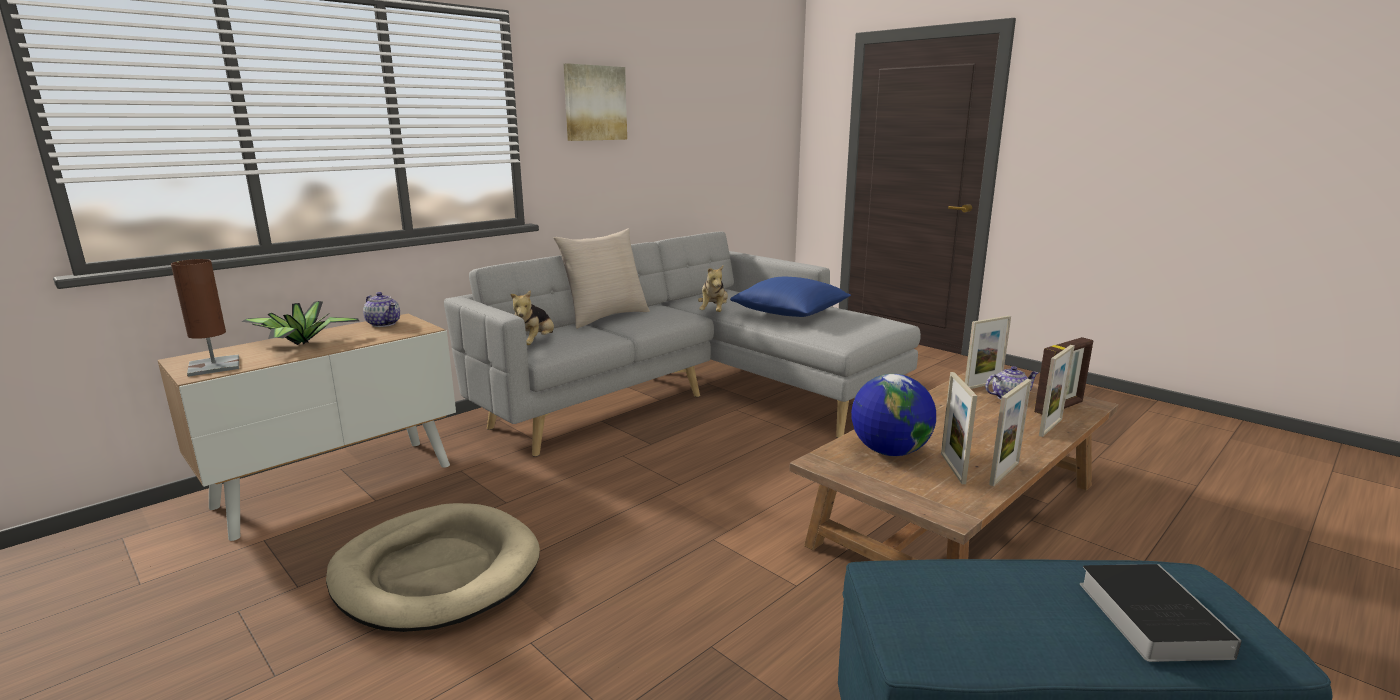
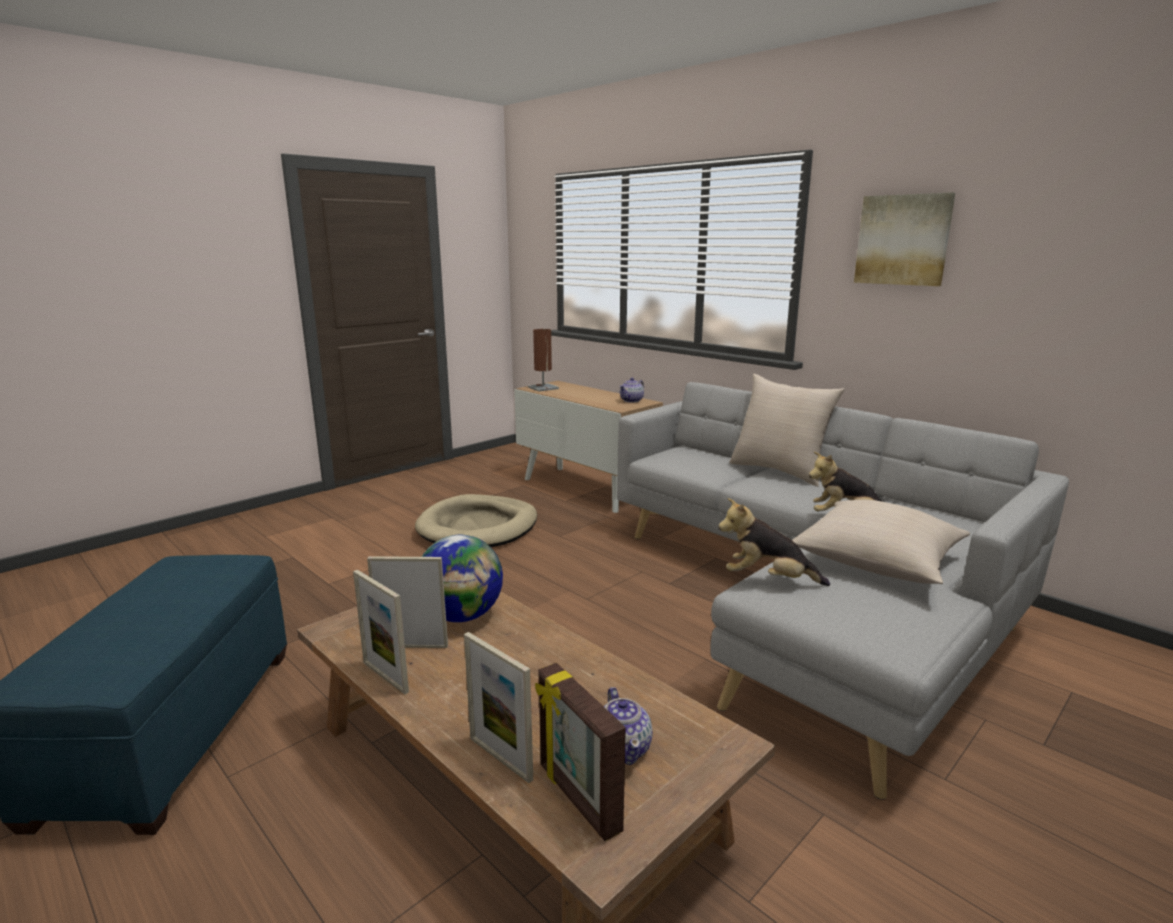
camera: 90 degrees right, 0 degrees up
(301, 343) = (585, 393): potted plant -> none
(534, 344) = (674, 454): plush toy -> plush toy (768, 579)
(790, 313) = (877, 561): blue pillow -> beige pillow
(983, 385) = (681, 734): picture frame -> none
(1147, 615) = (102, 641): book -> none

